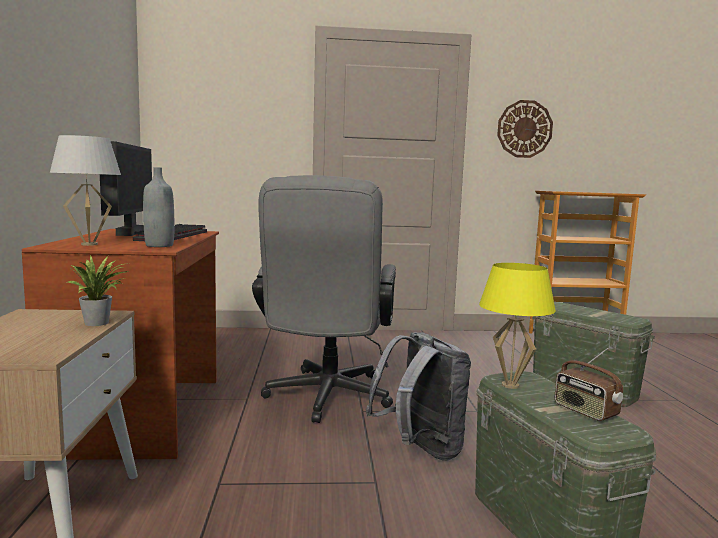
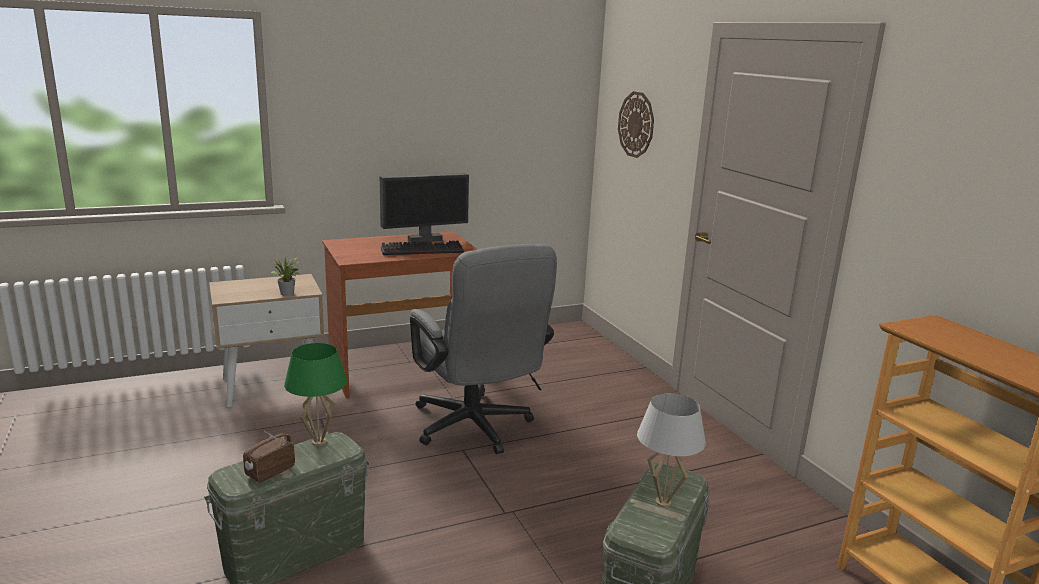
camera: 70 degrees right, 10 degrees up
(90, 244) = (351, 245): white table lamp -> white table lamp (663, 502)
(159, 245) = (363, 257): grey bottle -> none
(326, 399) = (476, 429): grey office chair -> grey office chair turned 105 degrees counterclockwise
(420, 450) = (400, 487): grey backpack -> none
(510, 385) = (319, 442): yellow table lamp -> green table lamp
(524, 129) = (943, 198): wall clock -> wall clock (636, 124)

